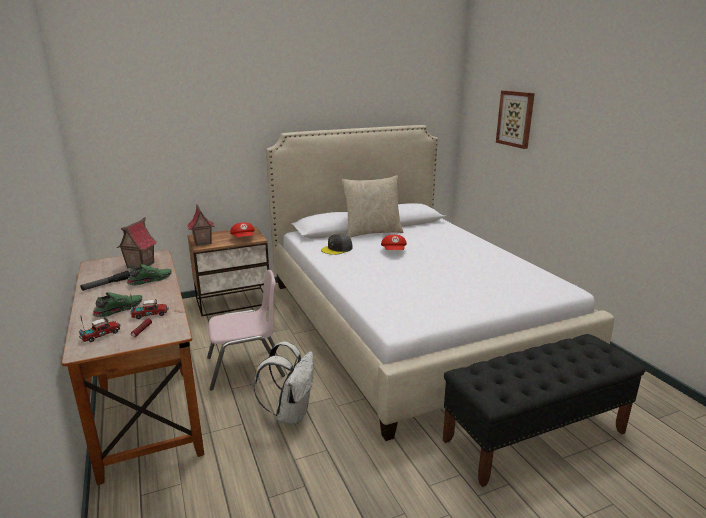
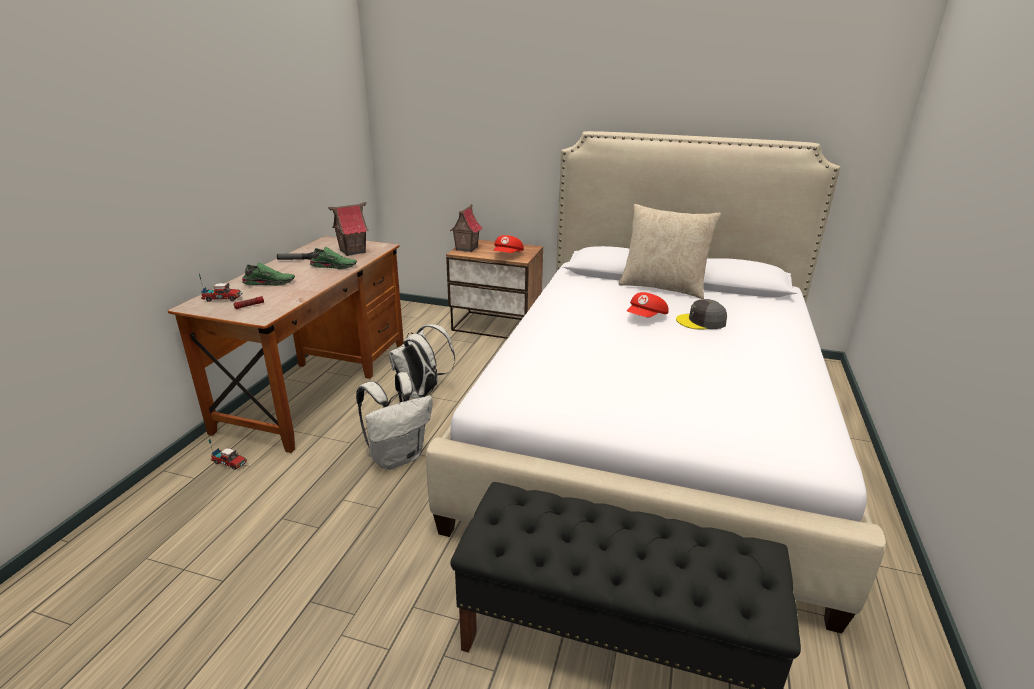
camera: 40 degrees right, 5 degrees up
(150, 314) = (279, 295): toy truck -> toy truck (230, 463)
(245, 367) = (421, 394): pink chair -> white backpack
(337, 249) = (584, 294): grey cap -> grey cap (701, 322)
(515, 119) = (957, 145): picture -> none

